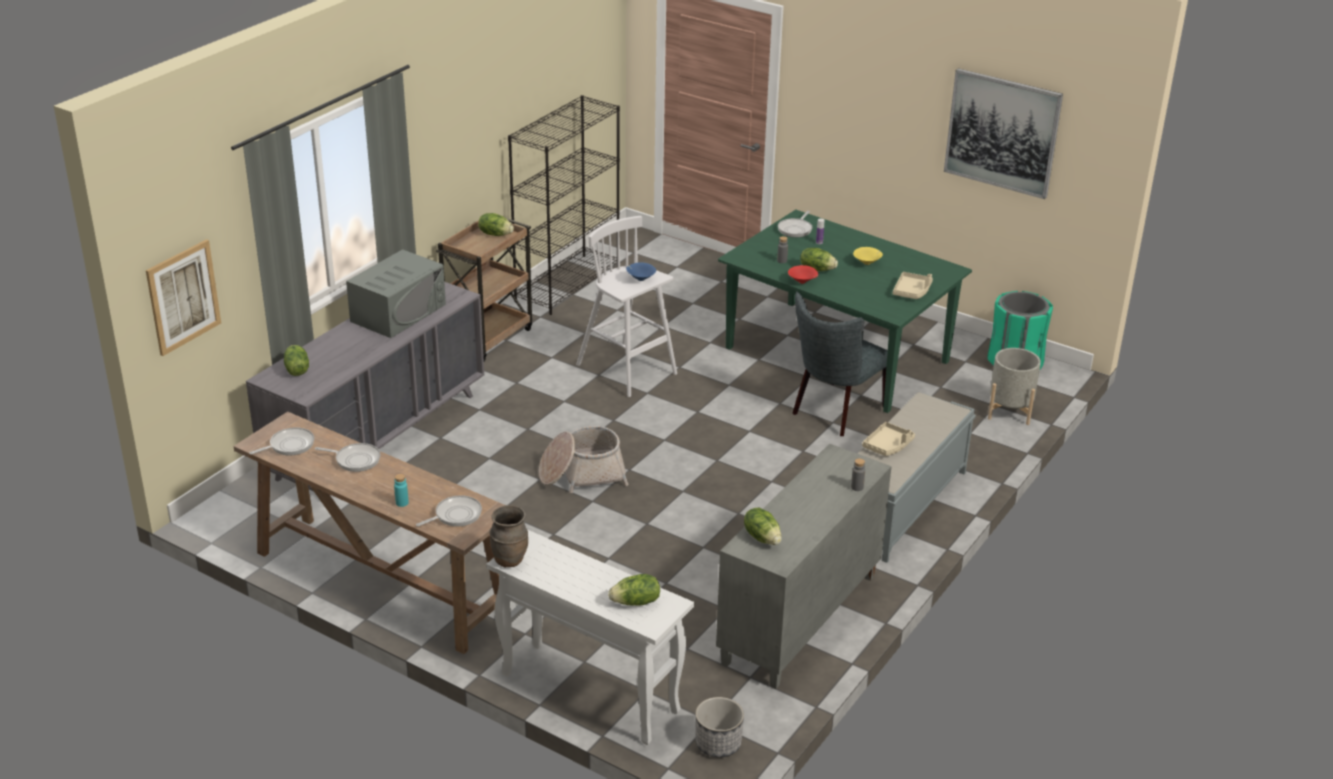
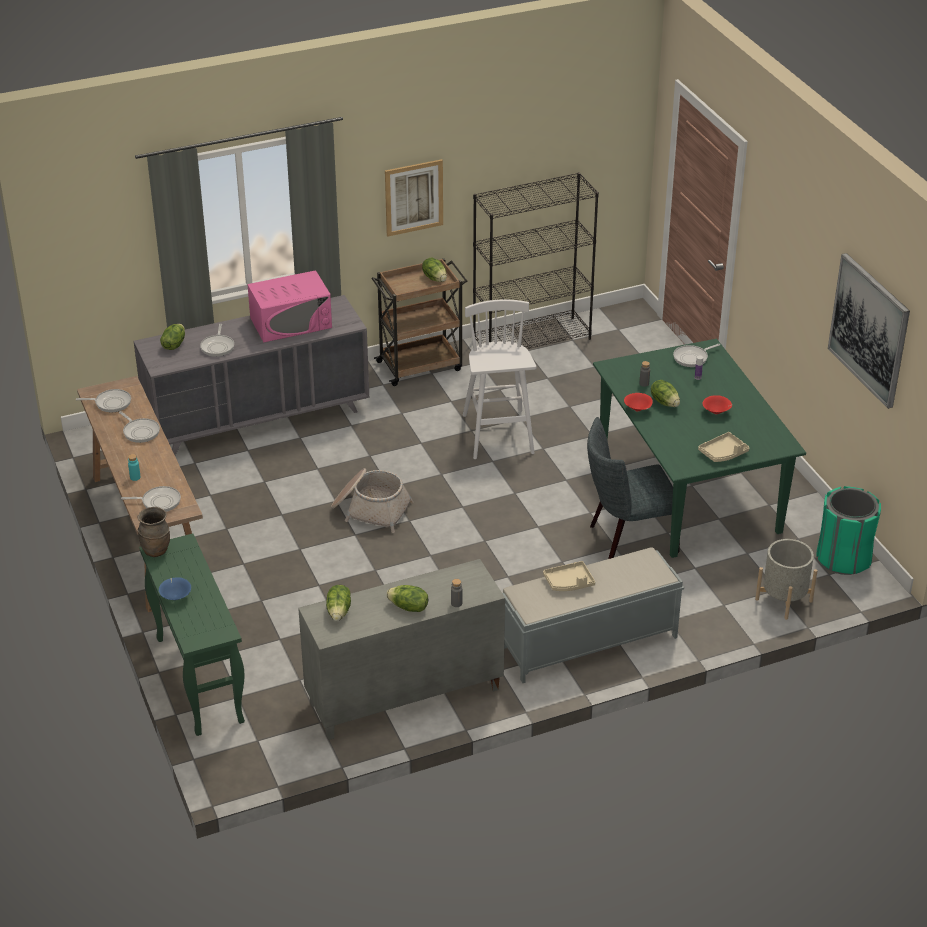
camera: 35 degrees right, 5 degrees up
(183, 297) = (86, 262): picture -> picture (414, 197)
(347, 356) = (218, 346): none -> frying pan
(398, 313) = (291, 323): grey microwave -> pink microwave
(588, 692) = (198, 679): white console table -> green console table
(636, 602) = (202, 620): lettuce -> lettuce (408, 607)
(640, 279) = (507, 358): blue bowl -> blue bowl (176, 597)
(718, 744) = (244, 759): planter -> none
(867, 263) = (716, 412): yellow bowl -> red bowl

